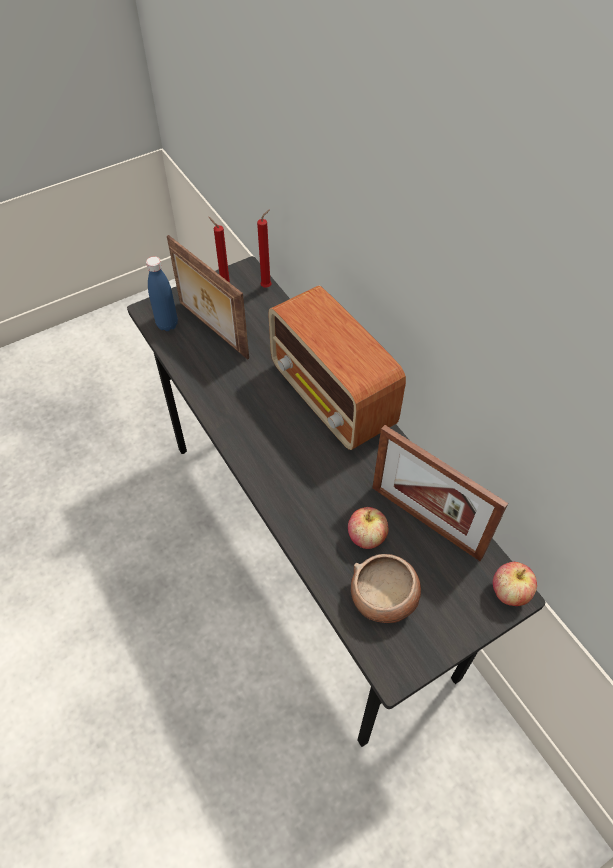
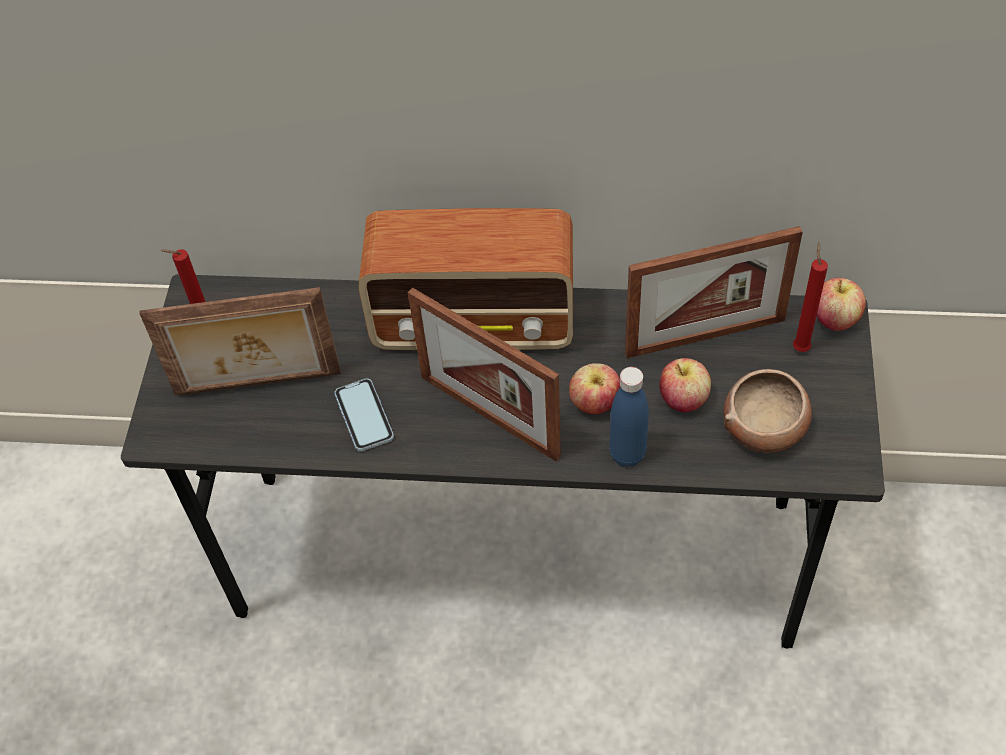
camera: 50 degrees left, 0 degrees up
(167, 324) = (200, 428): blue bottle -> blue bottle (627, 454)
(227, 386) = (364, 416): none -> phone
(267, 286) = (242, 288): red candle -> red candle (800, 346)
(273, 443) = (489, 416): none -> picture frame
(324, 491) = (595, 403): none -> apple

